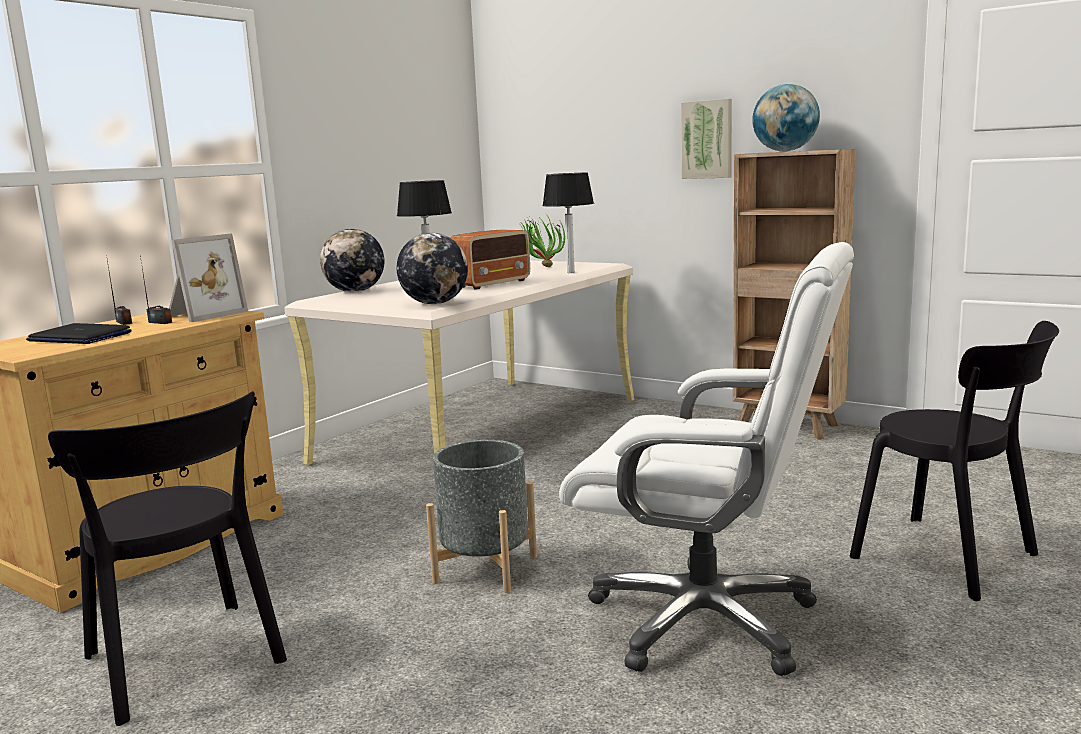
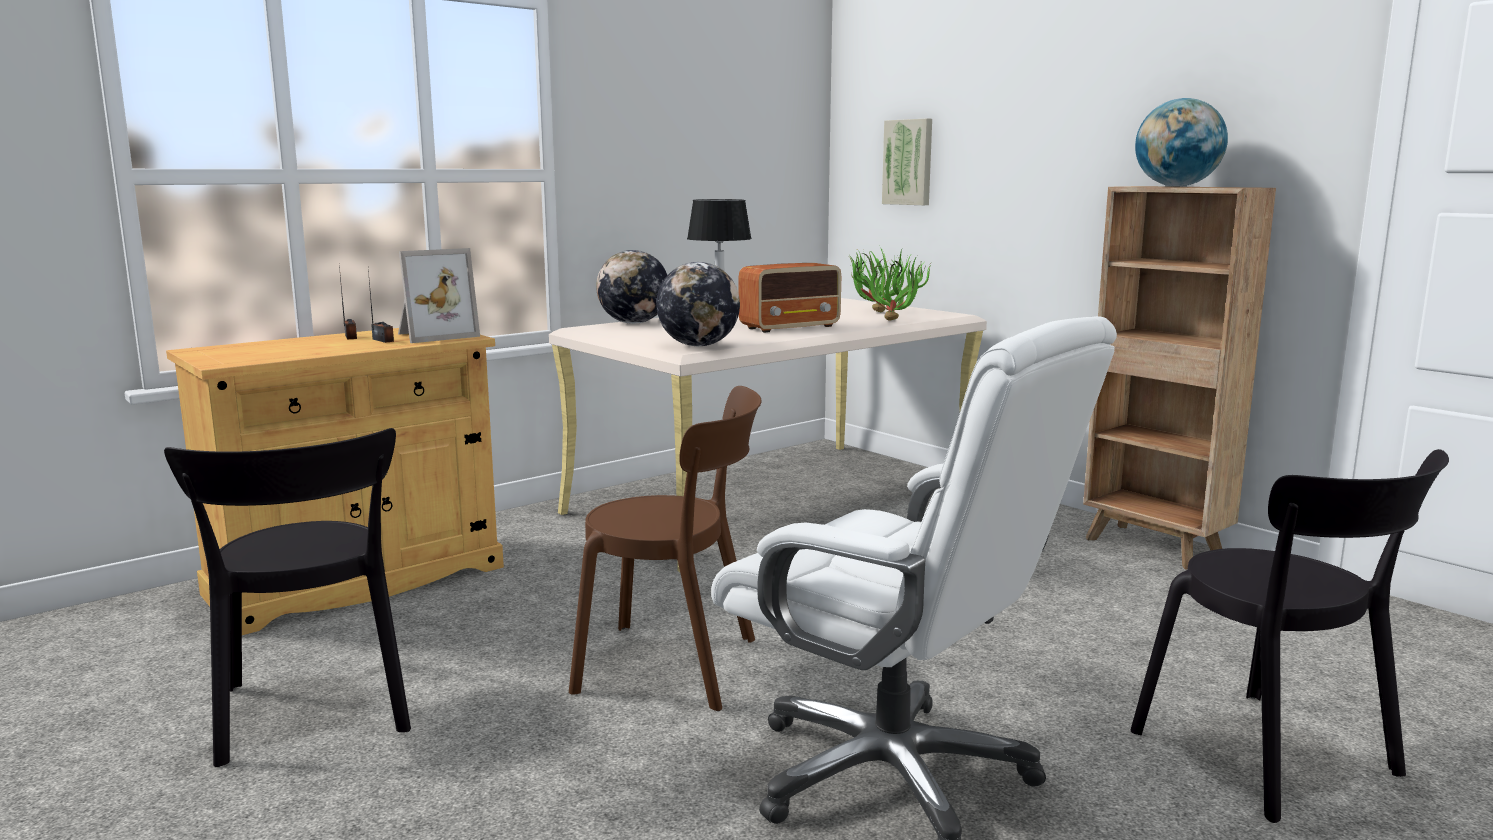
camera: 15 degrees right, 0 degrees up
(79, 337) = (291, 348): laptop -> none
(486, 569) = (676, 666): grey planter -> brown chair
(571, 272) = (897, 321): table lamp -> potted plant
(707, 139) = (1090, 165): picture -> picture (909, 162)

